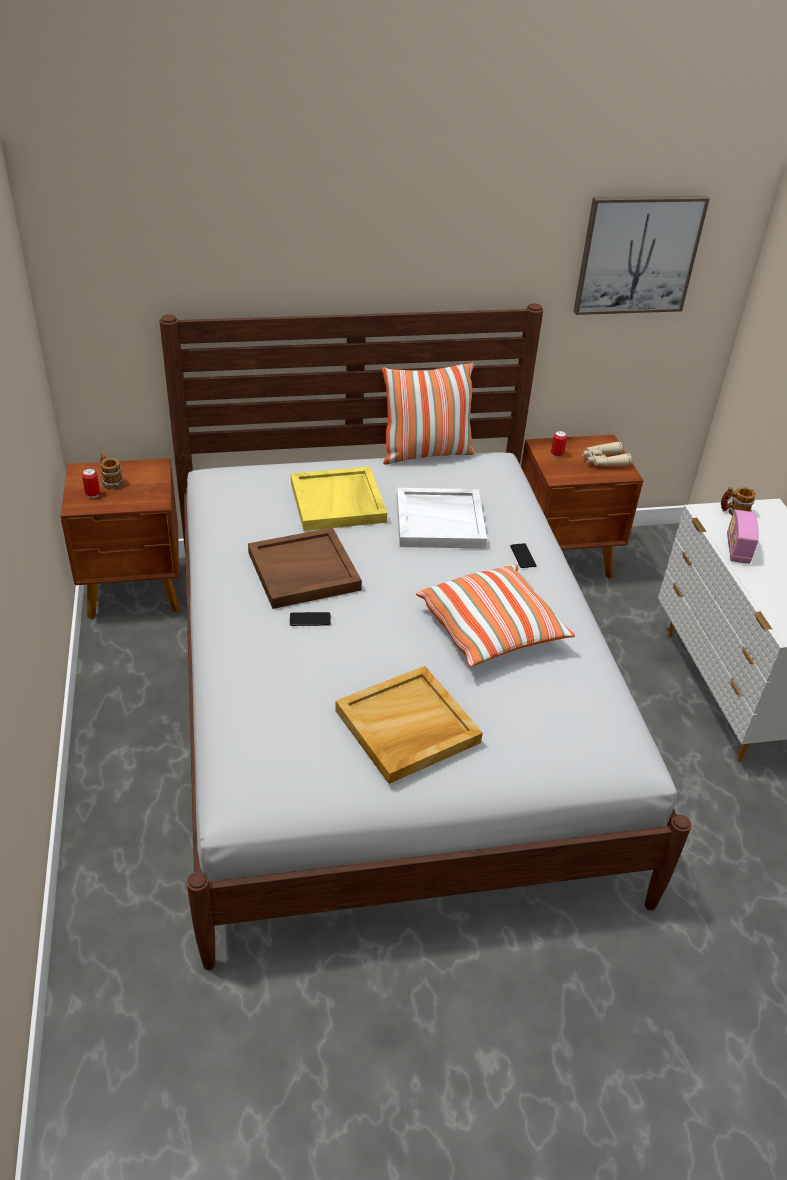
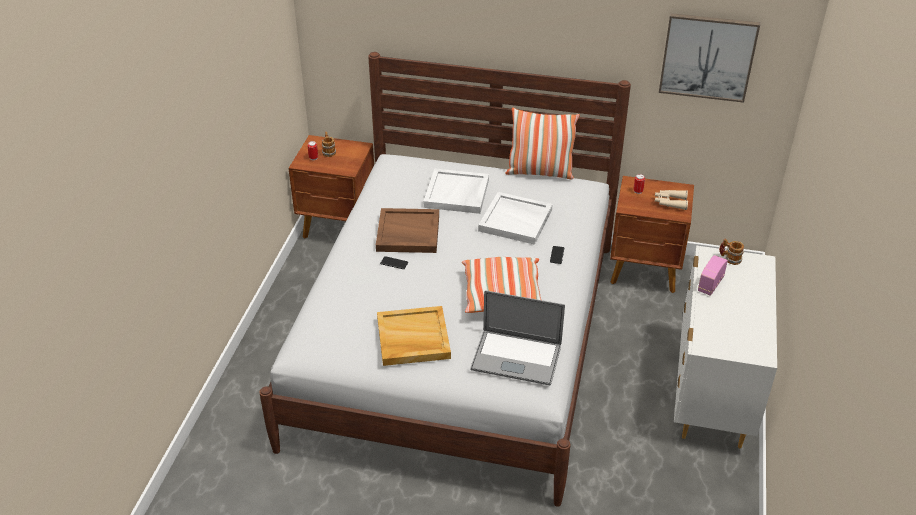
camera: 25 degrees right, 0 degrees up
(338, 502) = (457, 194): yellow tray -> white tray
(568, 714) = (516, 357): none -> laptop

